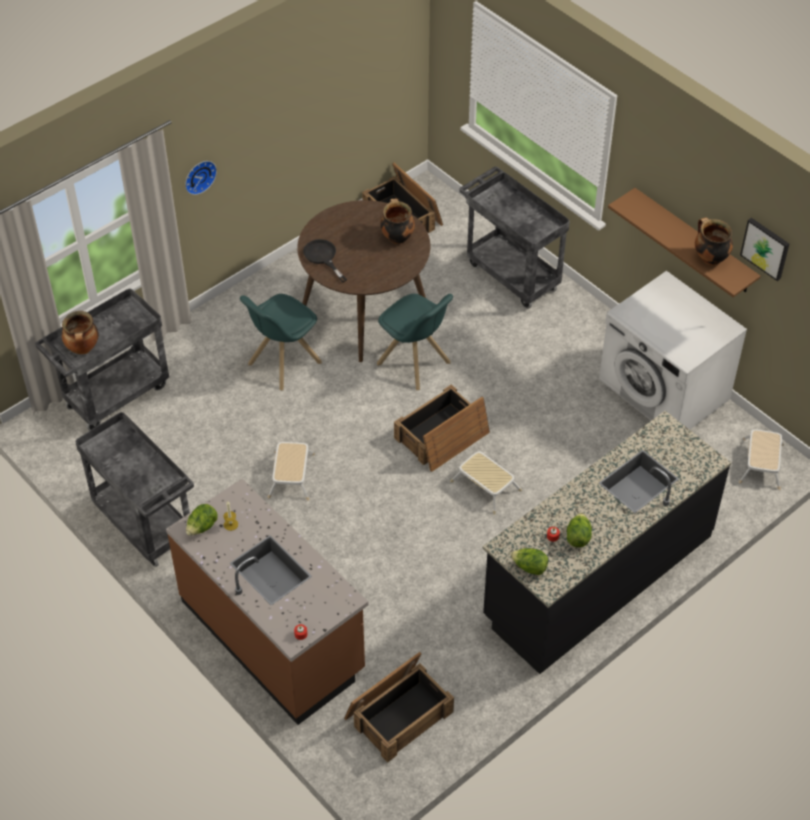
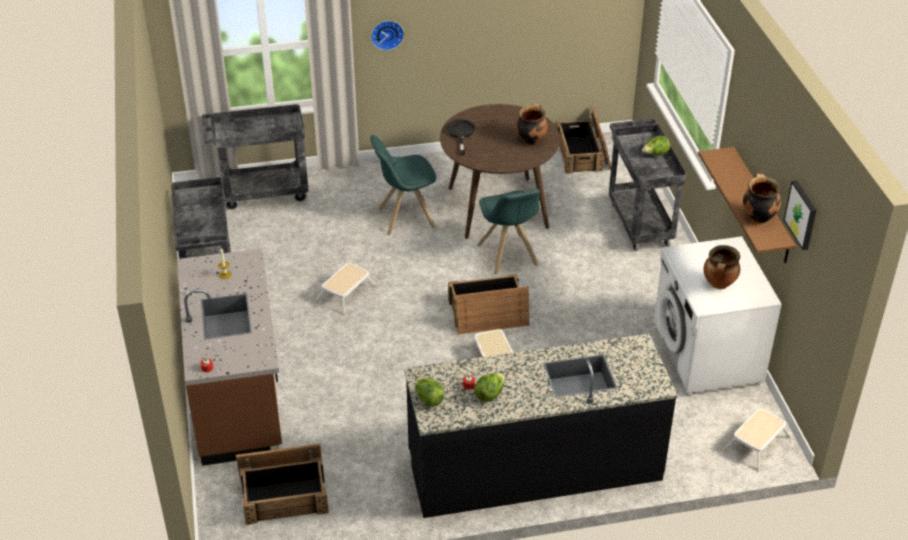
camera: 30 degrees right, 10 degrees down
(83, 349) = (235, 132): cooking pot -> cooking pot (719, 284)
(202, 527) = (203, 268): lettuce -> lettuce (655, 154)

